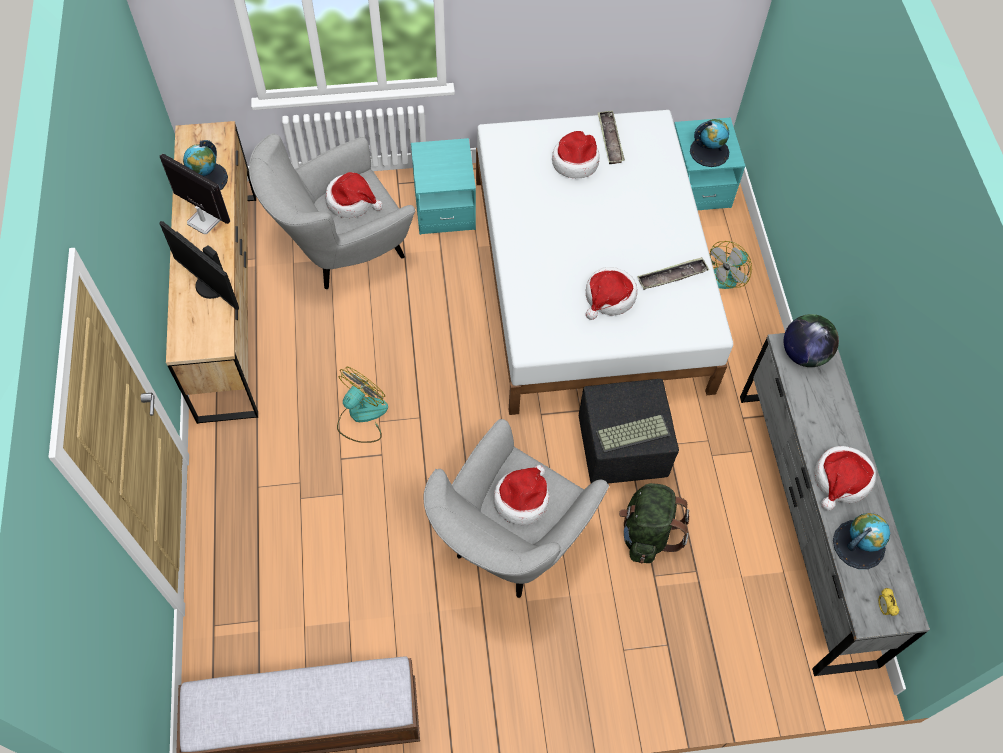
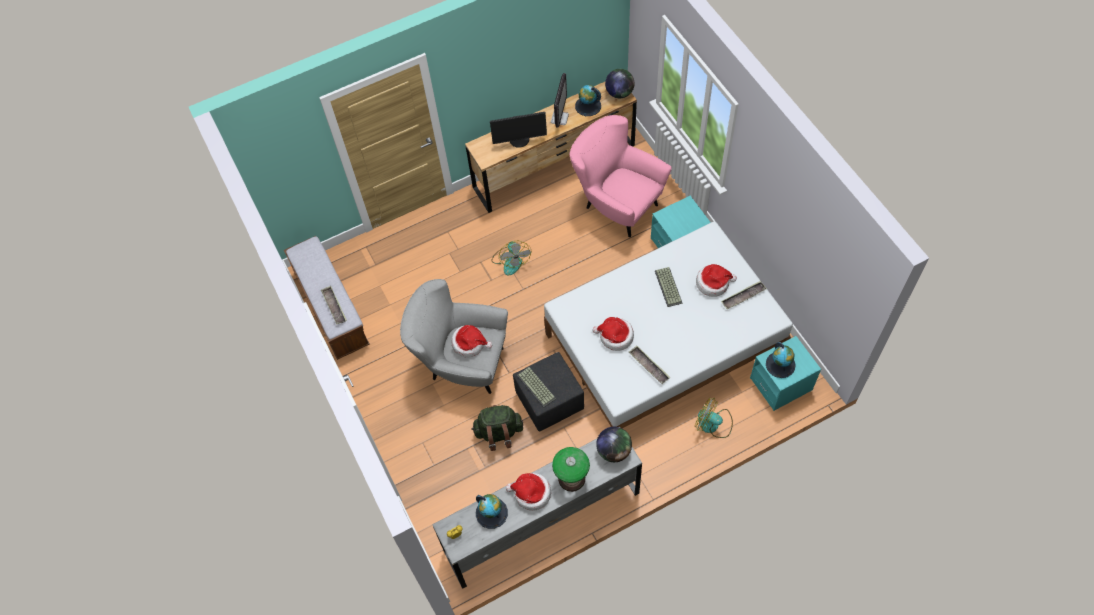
camera: 75 degrees right, 0 degrees up
(209, 135) = (619, 93): none -> globe
(211, 285) = (519, 140): monitor -> monitor turned 120 degrees counterclockwise
(342, 252) = (616, 205): grey armchair -> pink armchair
(351, 201) = (629, 185): hat -> none
(353, 693) = (334, 306): none -> tray
(361, 416) = (511, 260): fan -> fan turned 60 degrees clockwise
(558, 209) = (669, 287): none -> keyboard
(831, 420) = (571, 478): none -> table lamp

